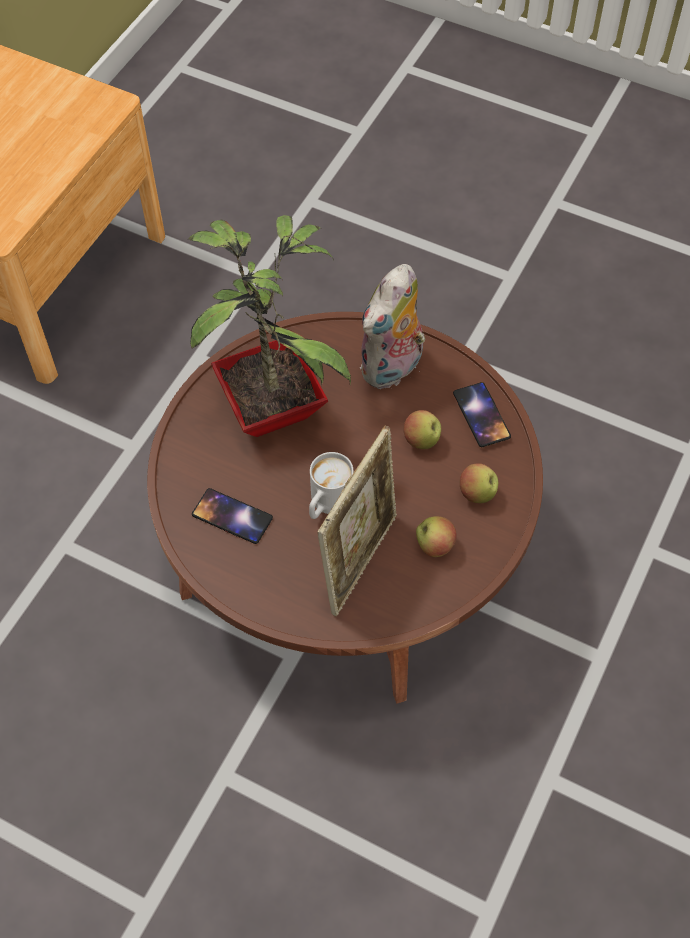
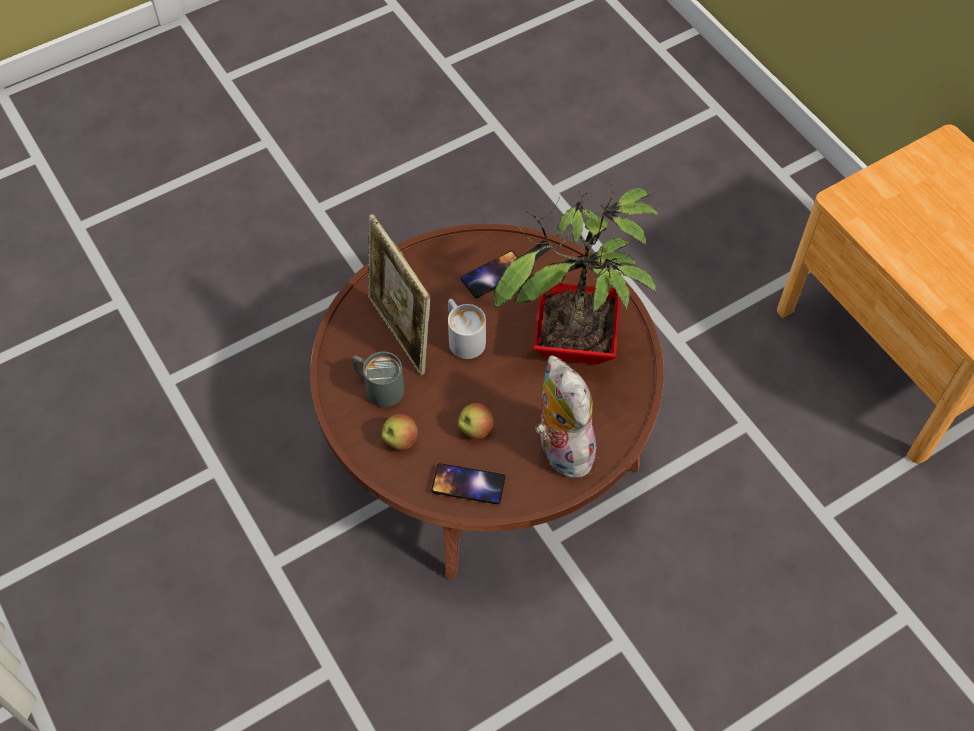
camera: 120 degrees right, 0 degrees up
(434, 545) = (378, 387): apple -> grey mug

